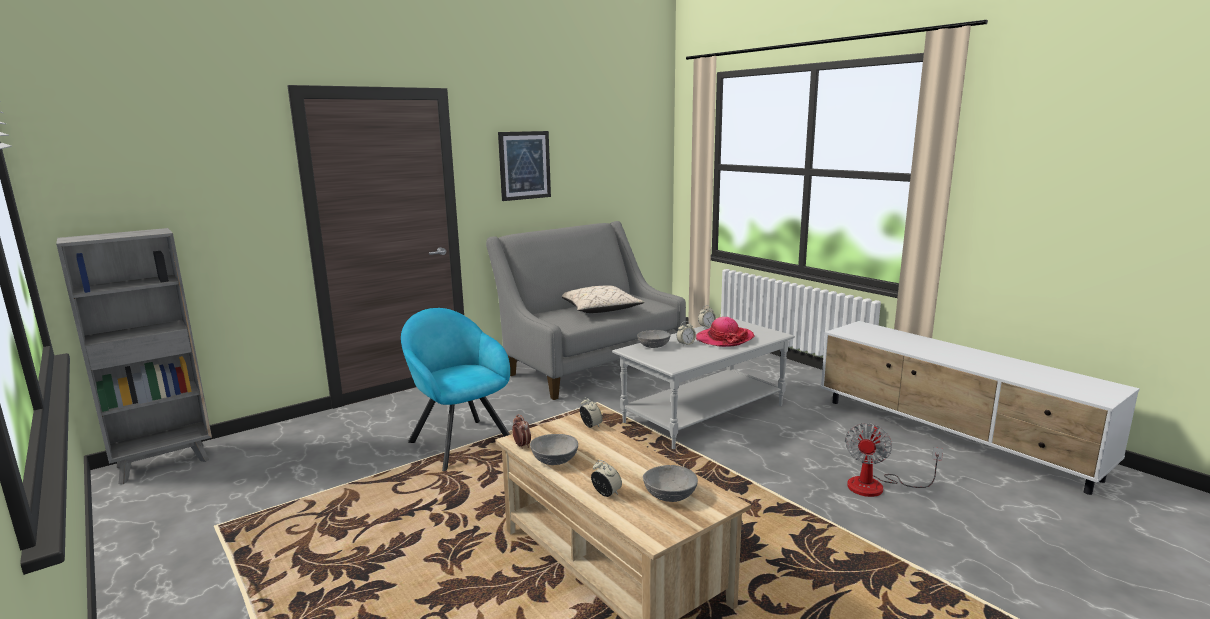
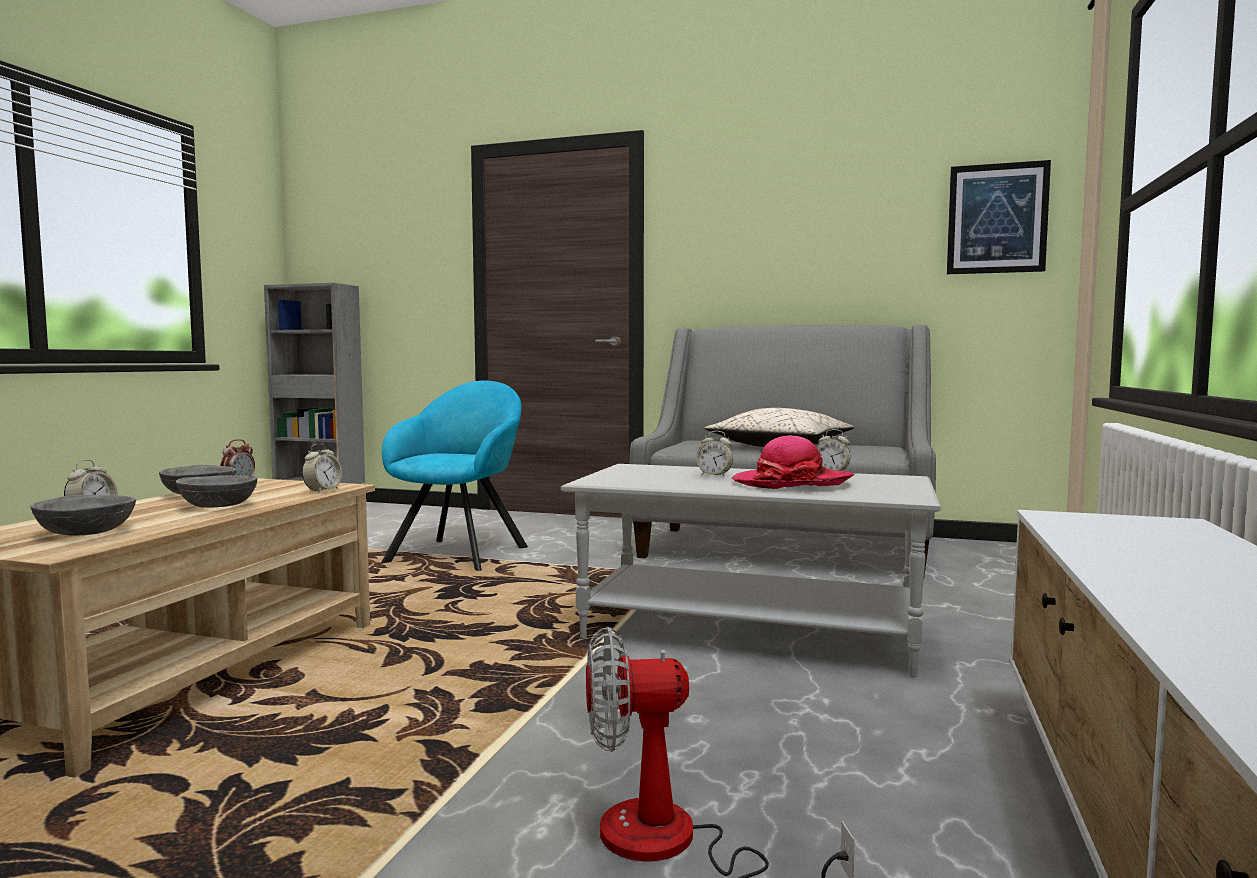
camera: 55 degrees right, 10 degrees down
(524, 165) = (752, 230): picture -> picture (997, 219)
(654, 346) = (670, 469): grey bowl -> grey bowl (218, 506)

